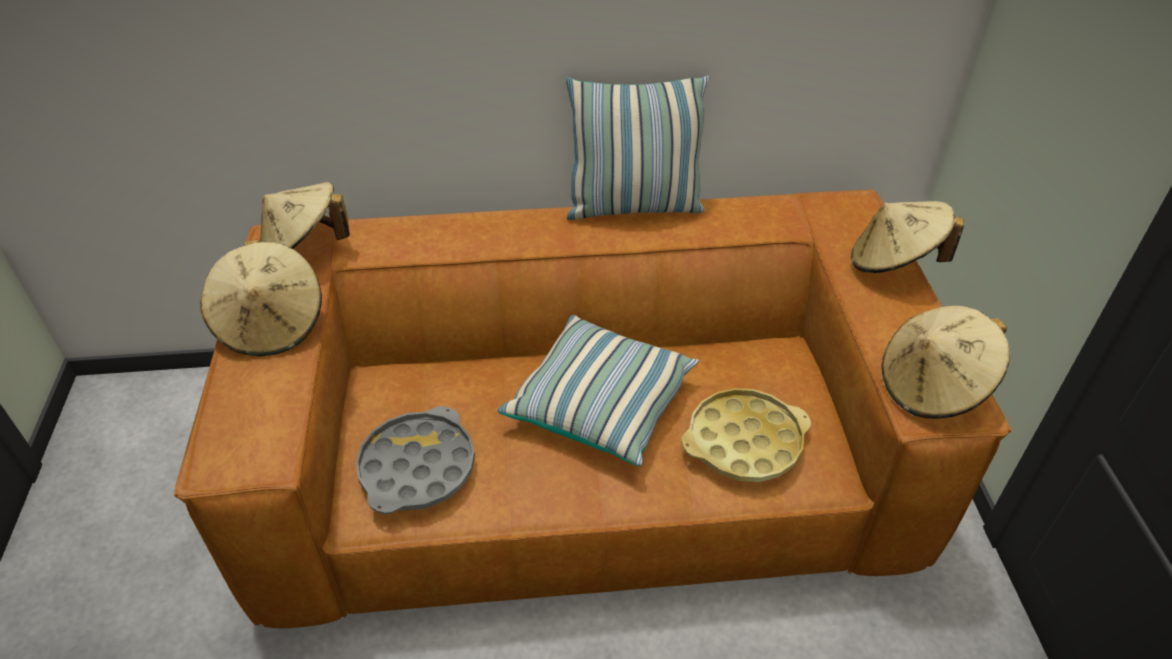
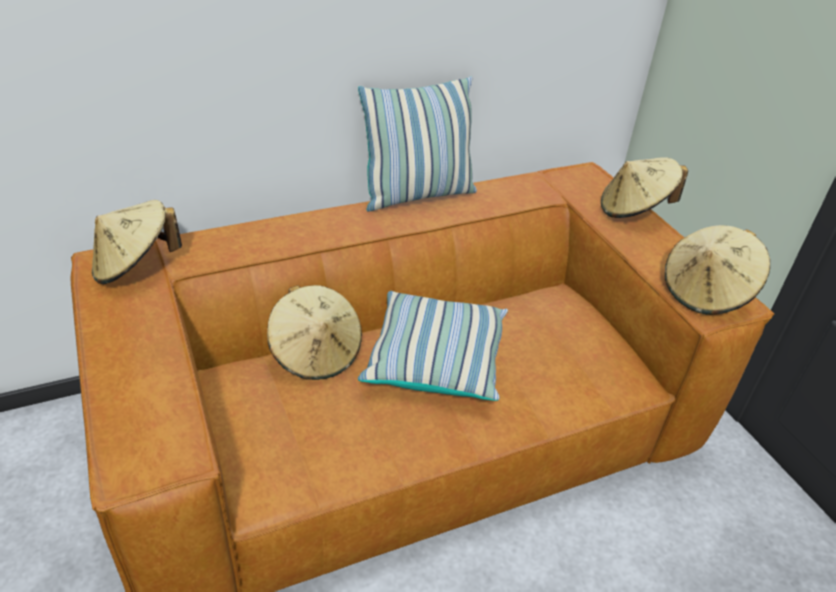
camera: 20 degrees left, 5 degrees down
(271, 324) = (131, 335): beige hat -> beige hat (316, 353)
(417, 467) = (297, 444): grey tray -> none
(744, 441) = (562, 368): yellow tray -> none

